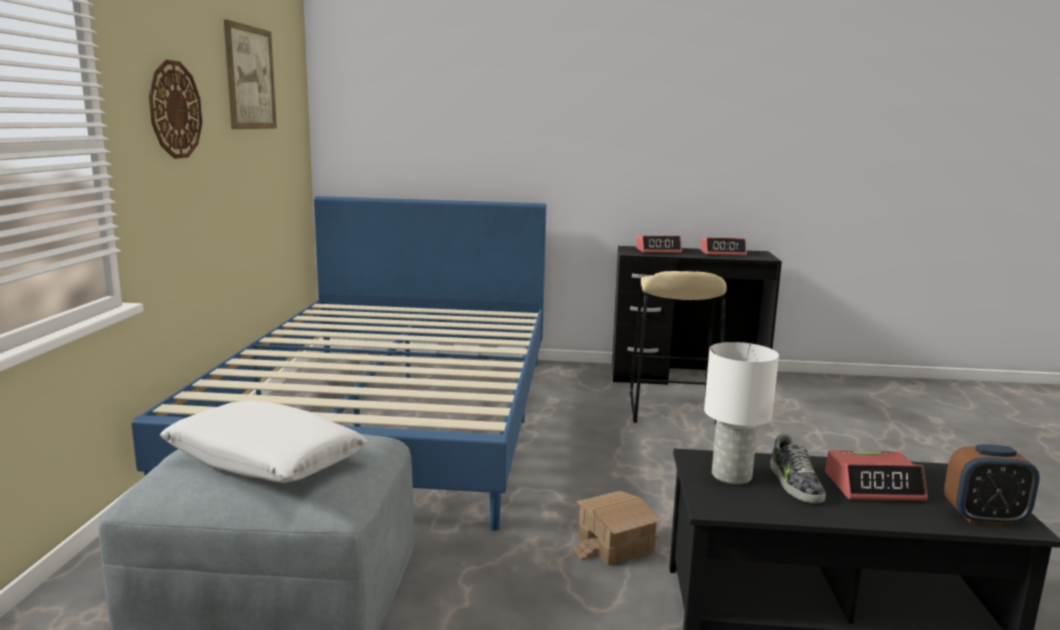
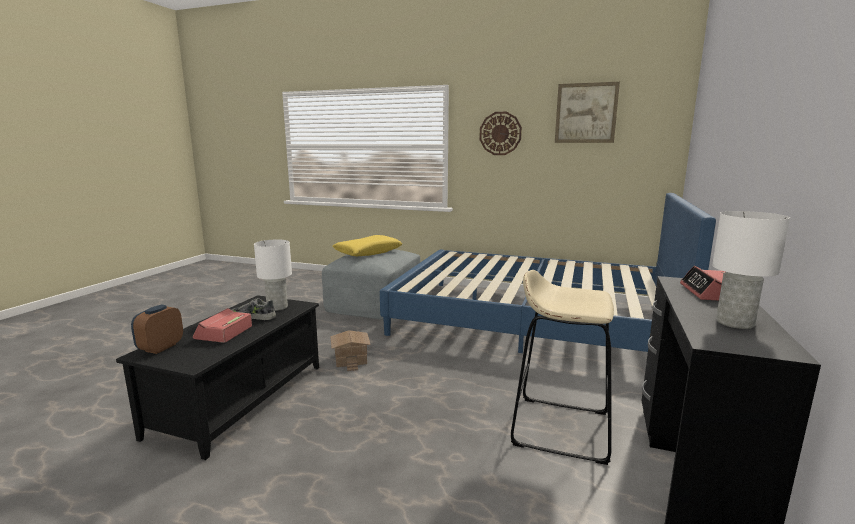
camera: 105 degrees right, 0 degrees up
(264, 459) = (368, 252): white pillow -> yellow pillow
(723, 253) = (736, 323): alarm clock -> white table lamp

